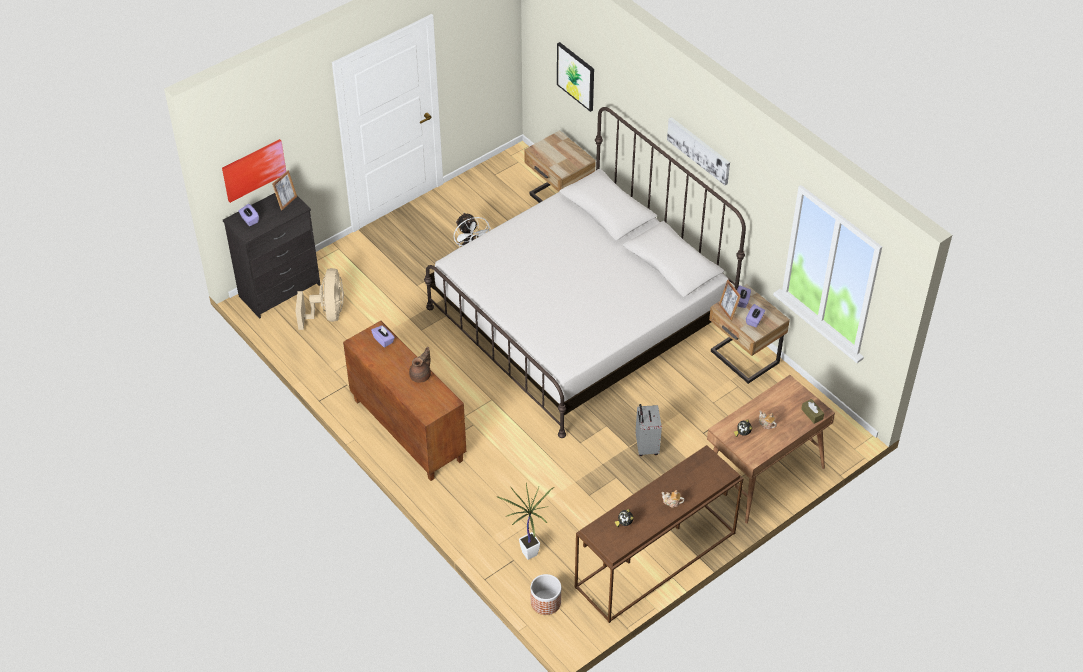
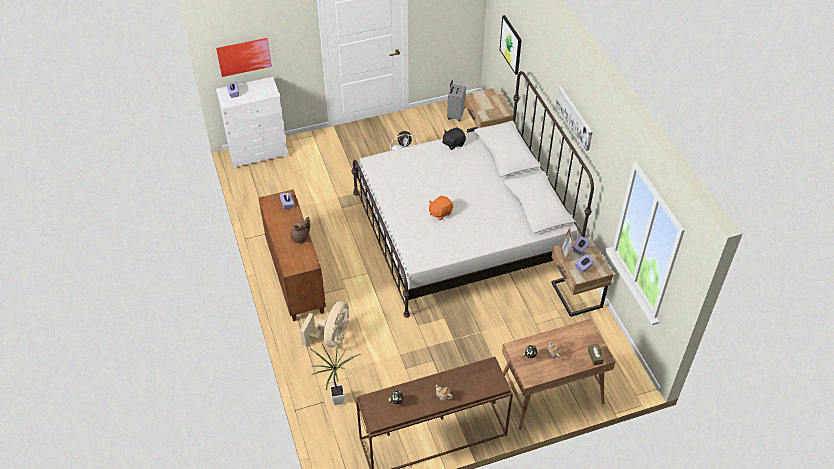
camera: 20 degrees right, 0 degrees up
(280, 290) = (259, 154): black dresser -> white dresser
(286, 202) = (266, 87): picture frame -> none
(327, 314) = (282, 179): beige fan -> beige fan (331, 337)
(540, 214) = (453, 143): none -> black plush toy
(545, 602) = (331, 444): planter -> none
(565, 302) = (440, 213): none -> orange plush toy
(646, 446) = (467, 343): grey suitcase -> grey suitcase (455, 115)

